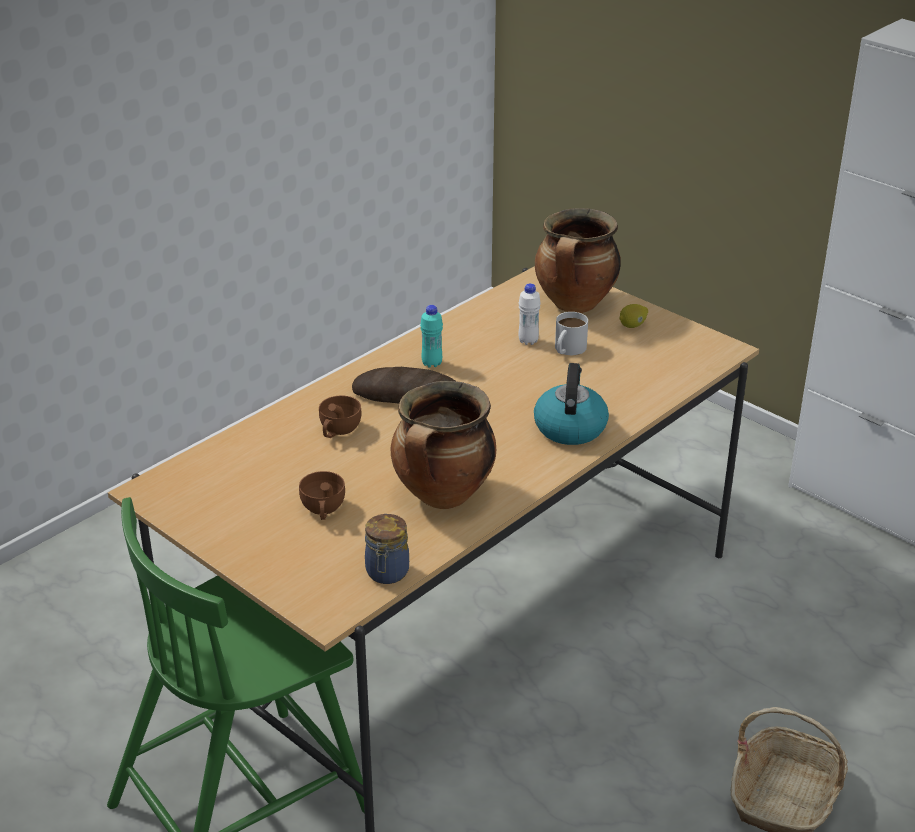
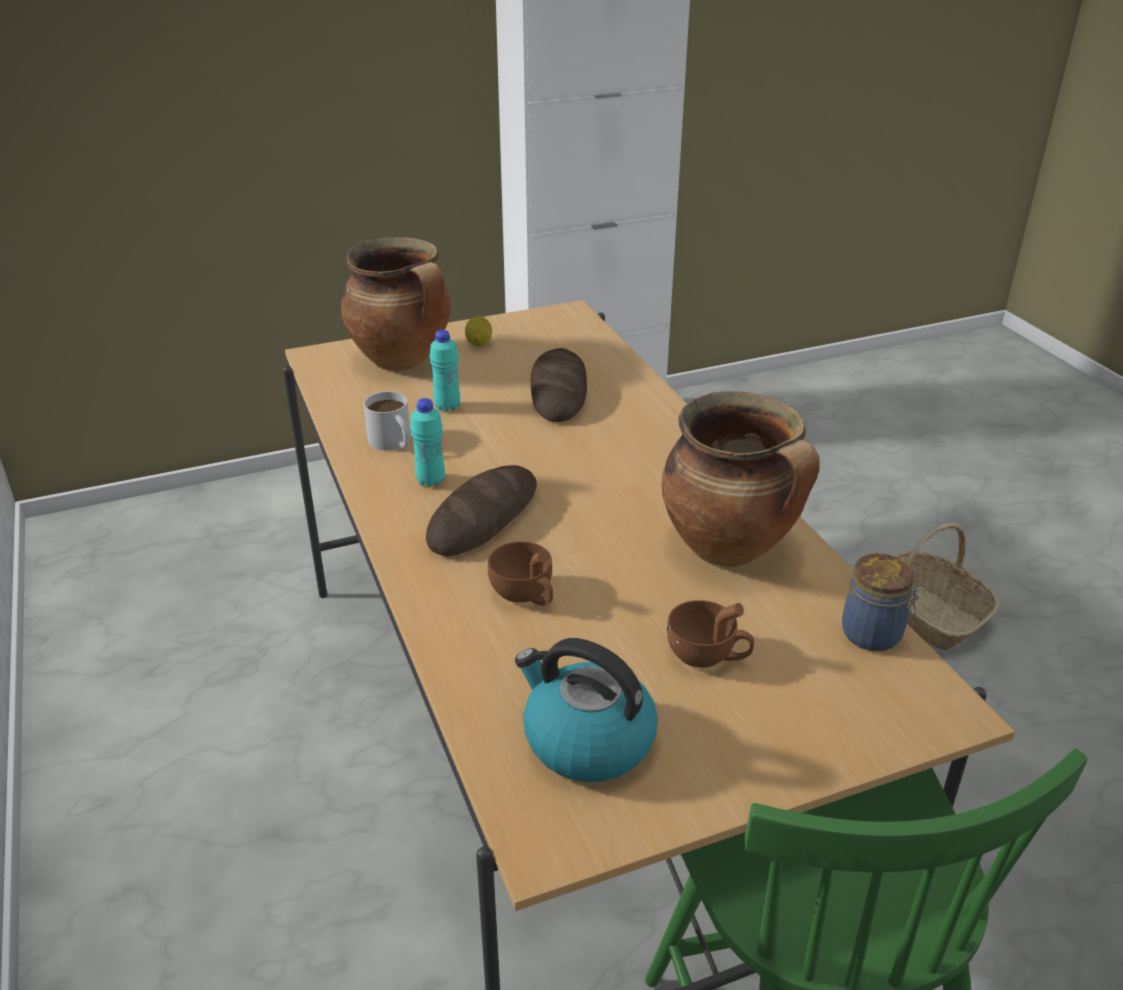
camera: 65 degrees left, 0 degrees up
(528, 341) = (447, 407): white bottle -> turquoise bottle
(567, 350) = (489, 389): white mug -> white mug (393, 443)
(569, 427) = (644, 430): kettle -> kettle (586, 741)
(591, 378) = (558, 392): none -> bread

